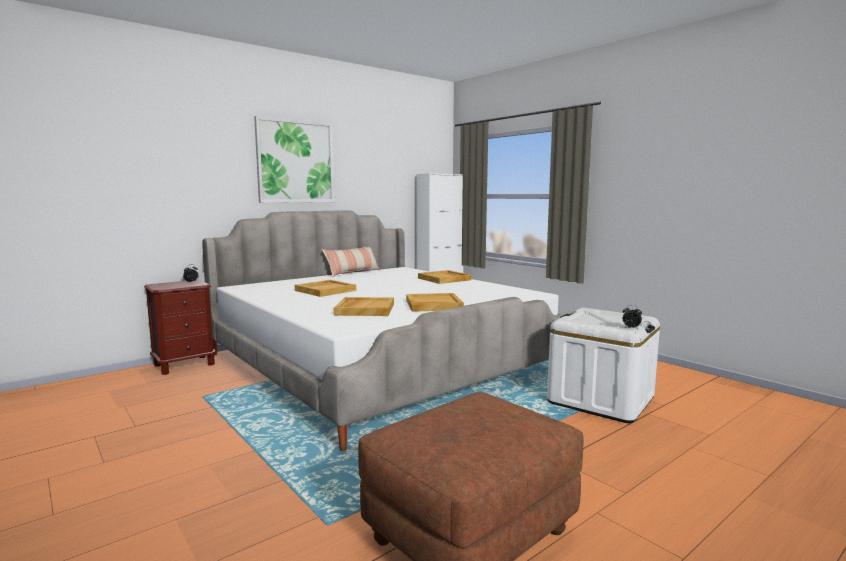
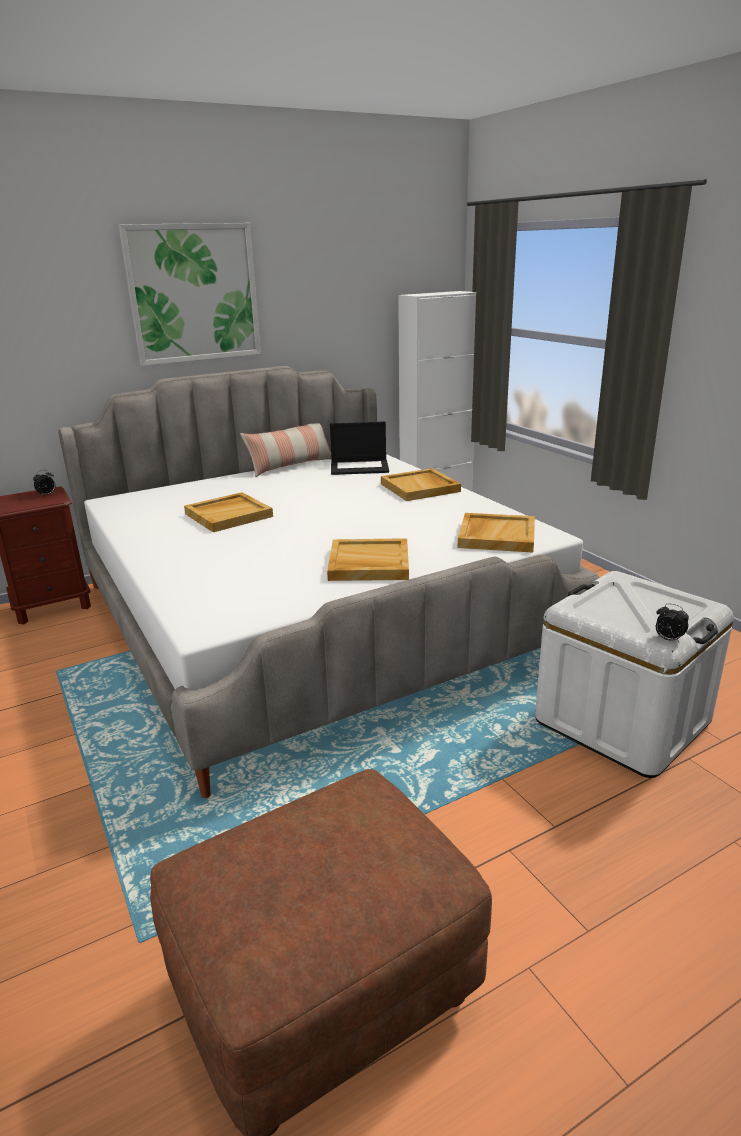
camera: 10 degrees right, 15 degrees up
(364, 309) = (261, 571): beige tray -> beige tray (496, 535)
(399, 273) = (360, 467): none -> laptop

